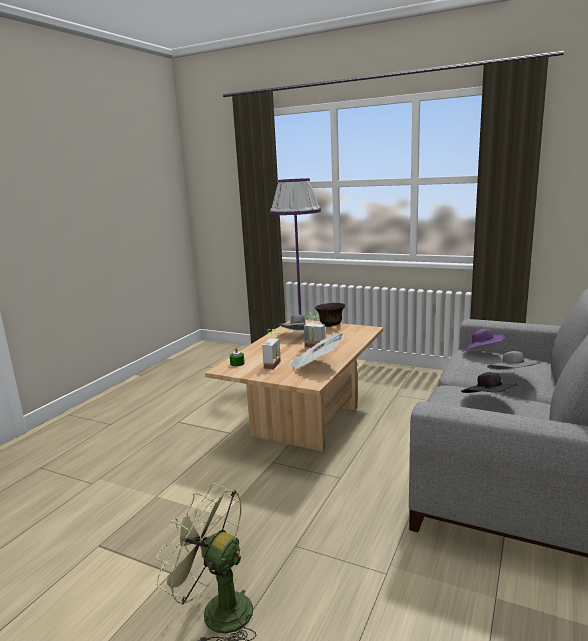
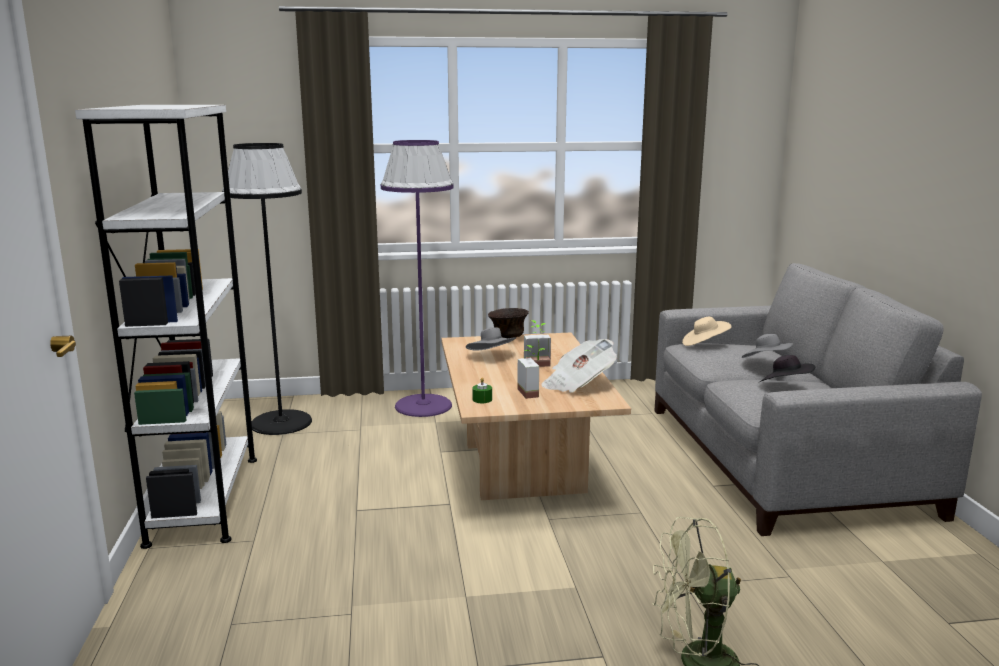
camera: 35 degrees left, 0 degrees up
(123, 394) = (204, 499): none -> white bookcase
(214, 359) = (281, 422): none -> black floor lamp
(481, 352) = (704, 344): purple hat -> beige hat

